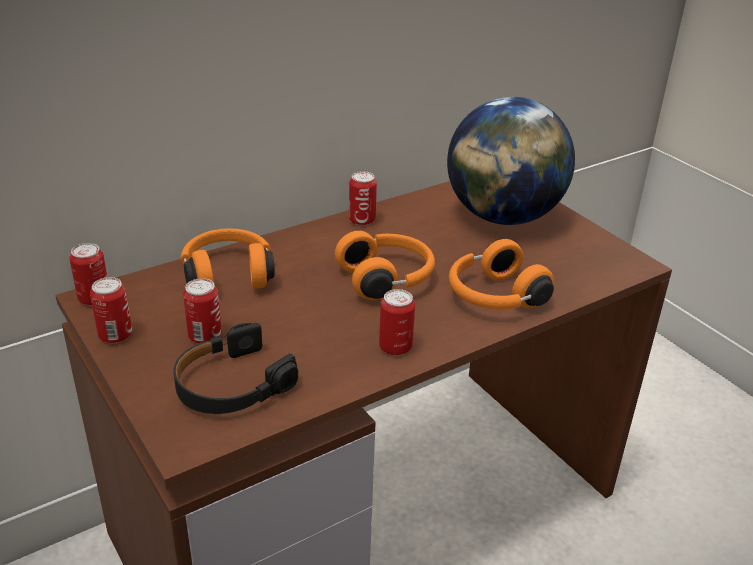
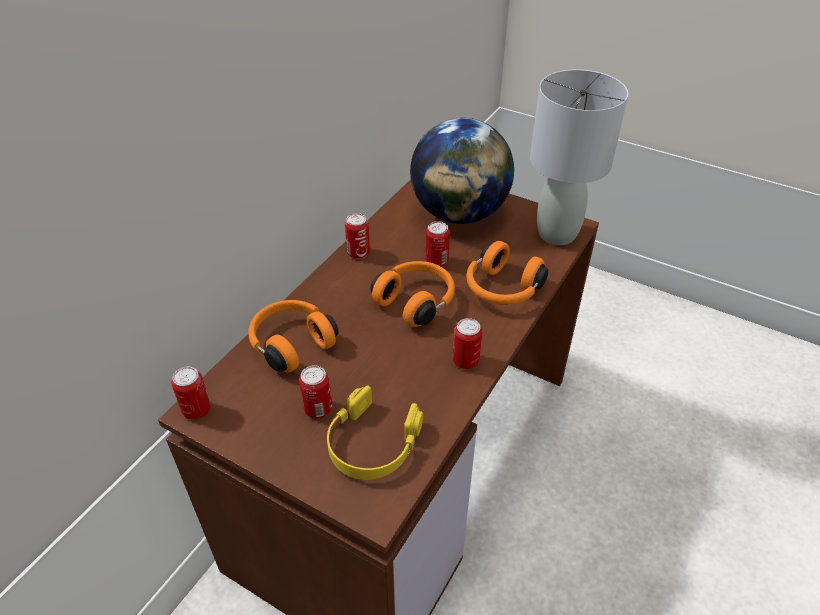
camera: 25 degrees left, 10 degrees up
(115, 335) = (244, 438): can -> can (436, 261)
(231, 384) = (372, 443): black headphones -> yellow headphones
(606, 266) = (557, 234): none -> grey table lamp

